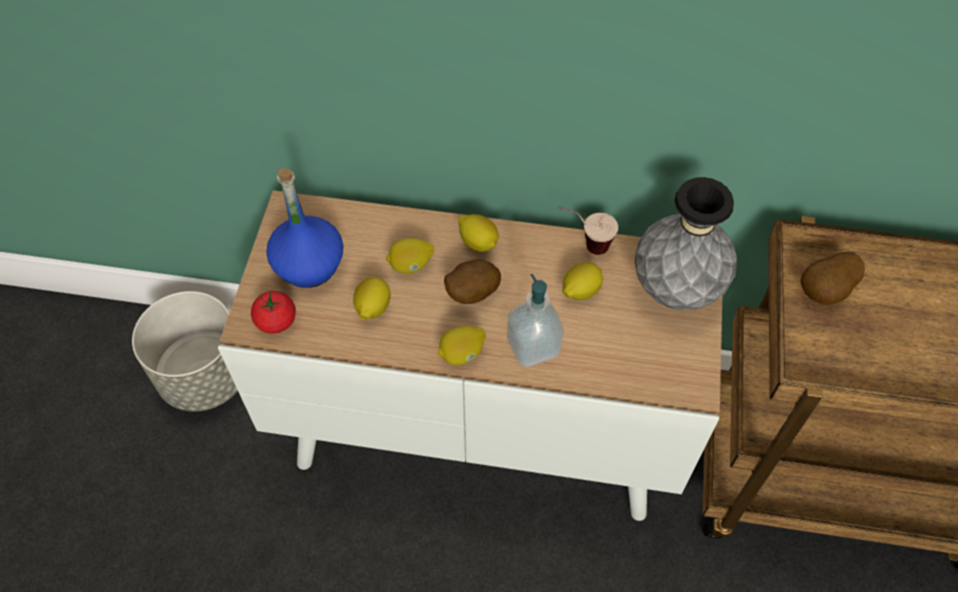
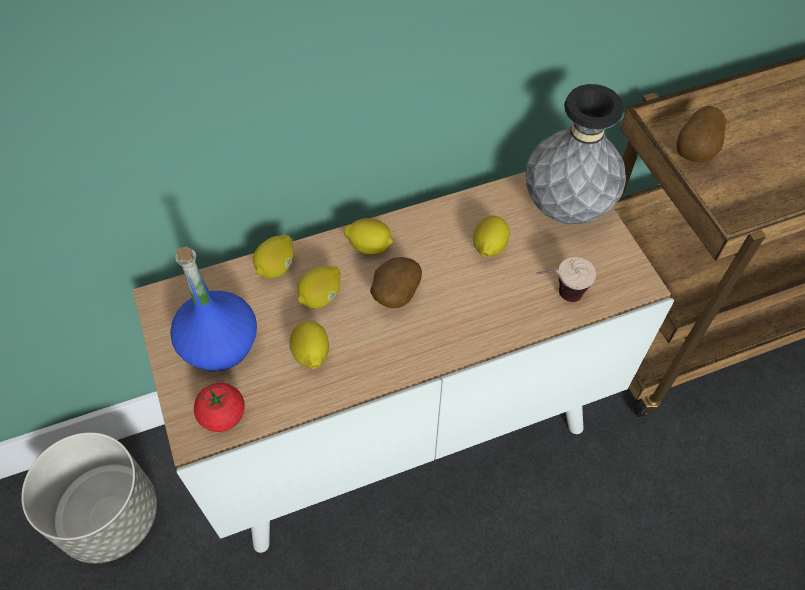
camera: 30 degrees left, 0 degrees up
(462, 354) = (424, 355): lemon -> lemon (276, 267)
(533, 346) = (482, 316): soap dispenser -> none
(583, 244) = (463, 205): cup -> cup (557, 297)

